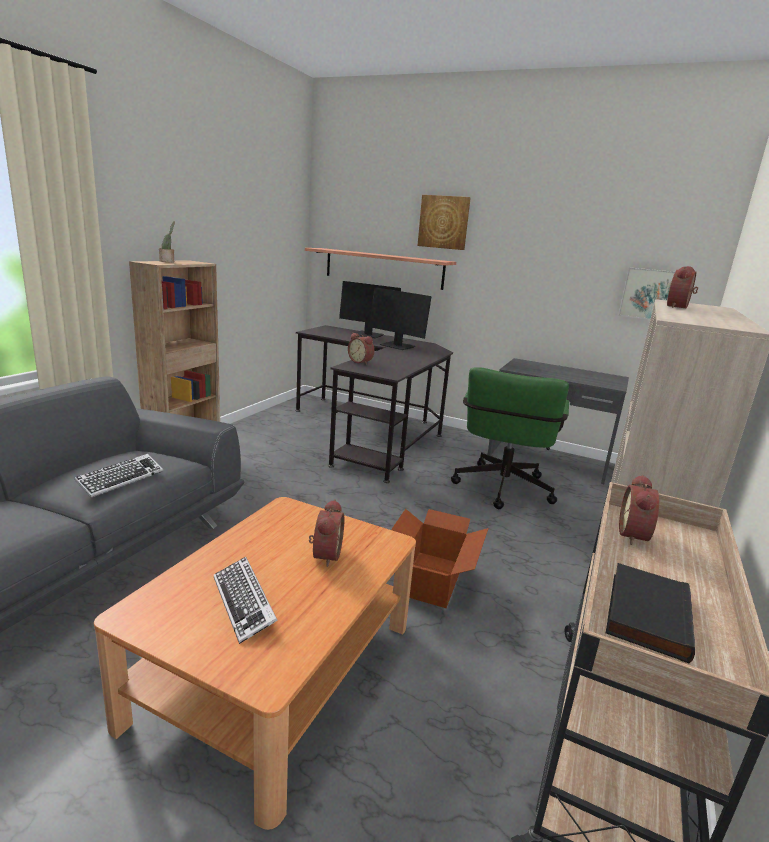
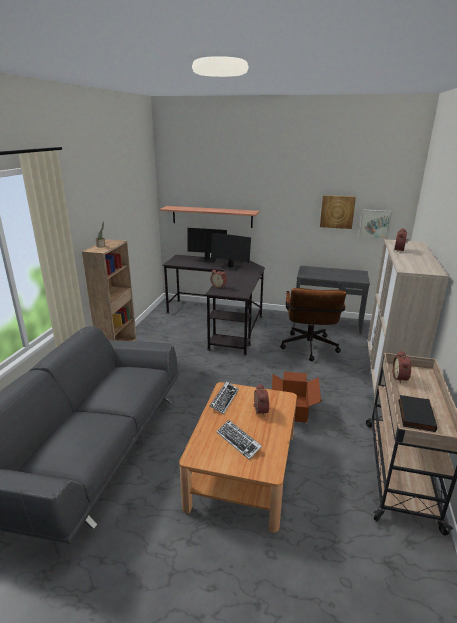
camera: 10 degrees left, 5 degrees up
(121, 479) = (133, 389): keyboard -> keyboard (224, 400)
(444, 222) = (249, 187): picture -> picture (337, 211)
(501, 491) = (309, 349): green office chair -> brown office chair

